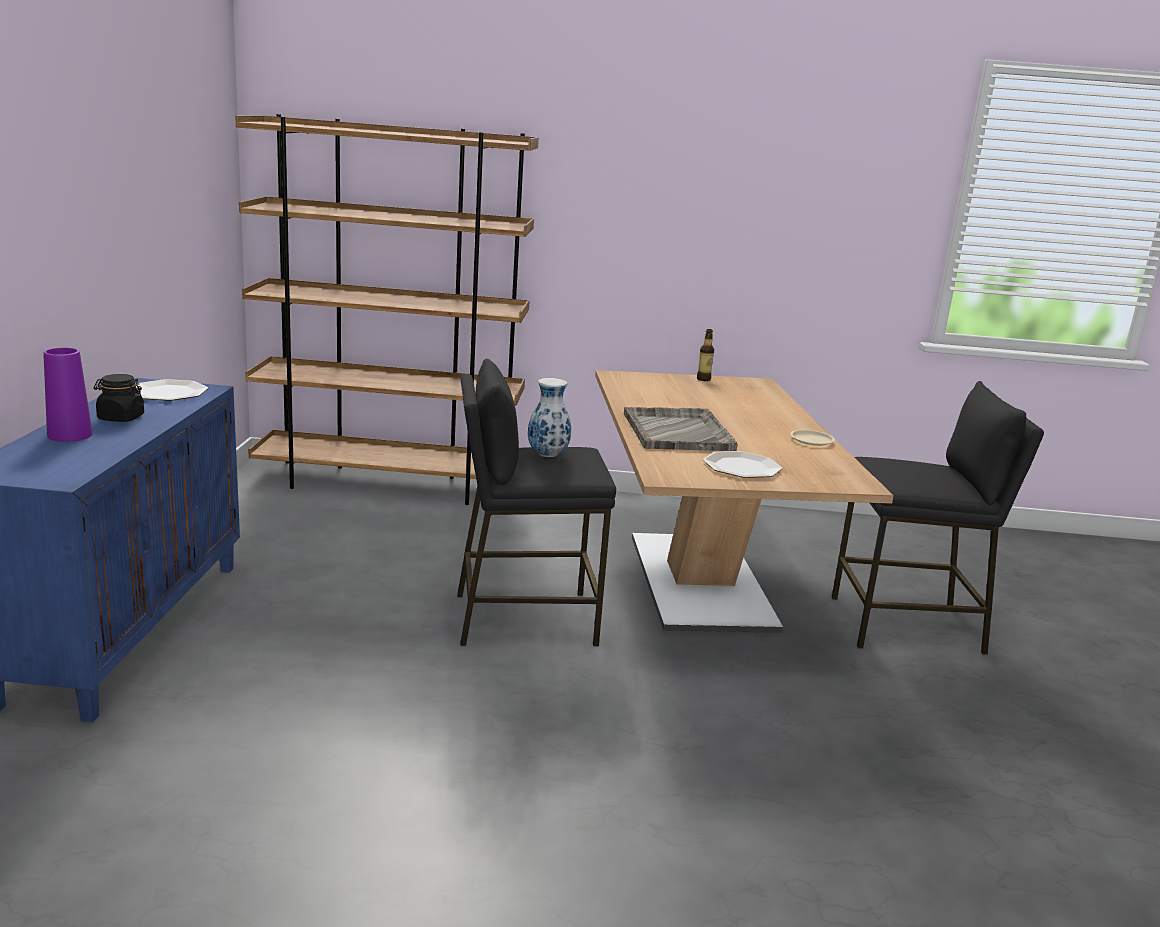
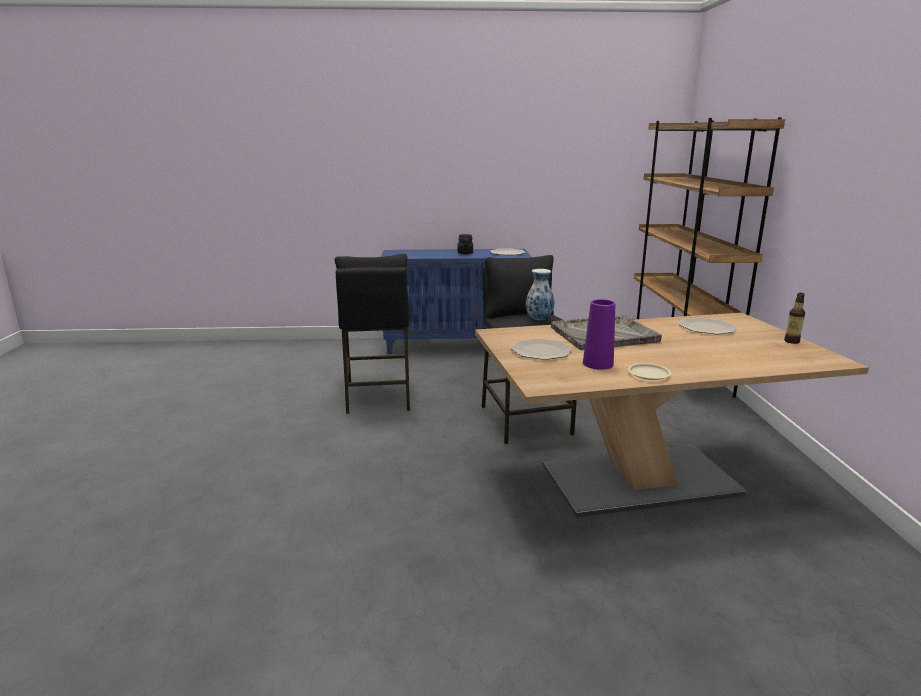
camera: 85 degrees right, 0 degrees up
(70, 435) = (438, 252): purple vase -> purple vase (598, 364)
(654, 392) = (706, 327): none -> plate
(907, 626) = (650, 599): black stool -> black stool (378, 396)

